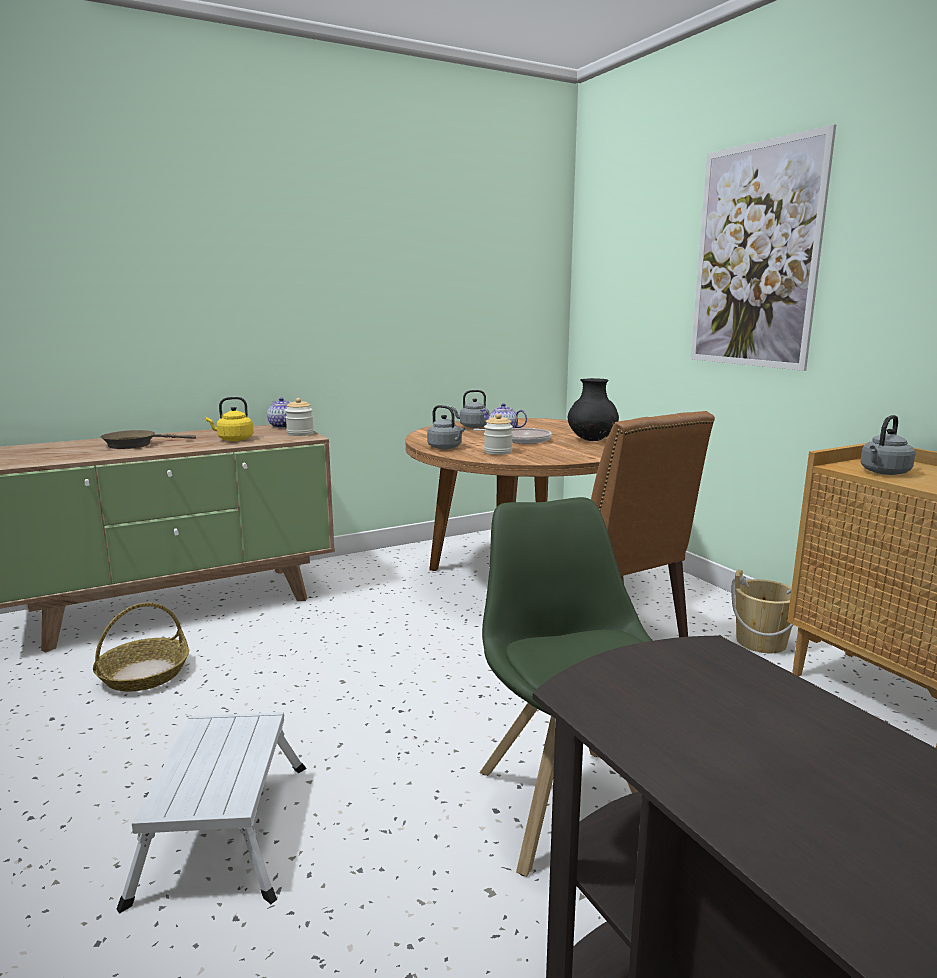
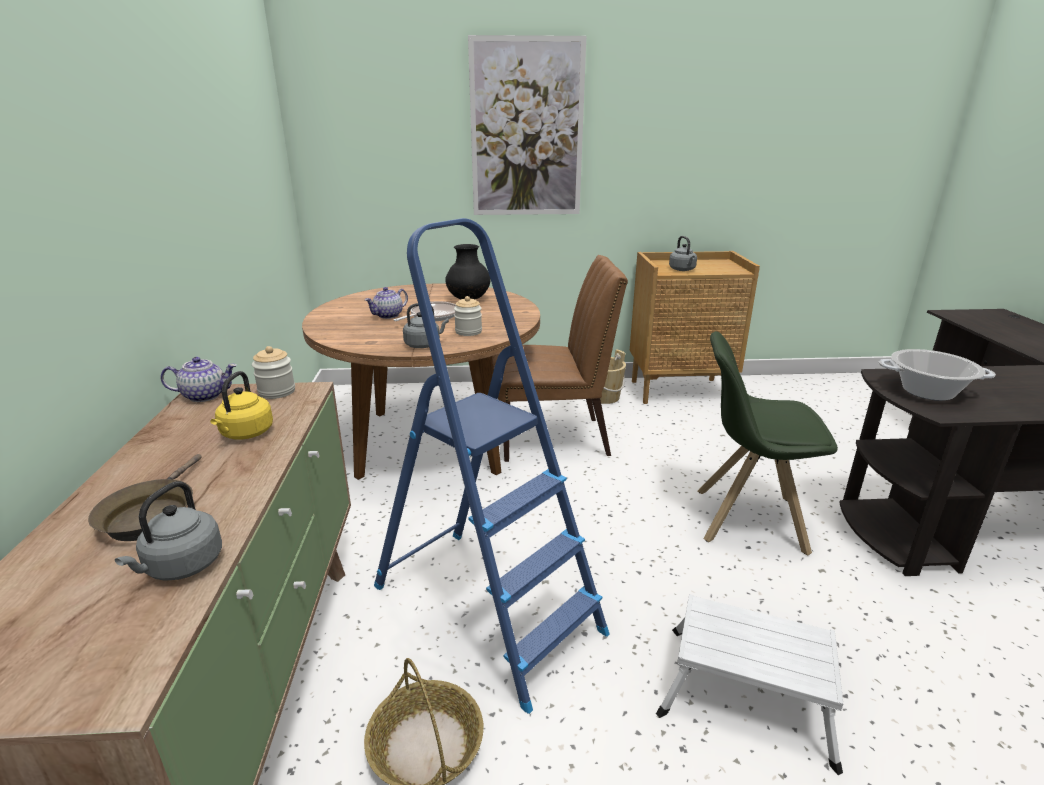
camera: 65 degrees left, 10 degrees up
(291, 663) = (487, 609): none -> blue step ladder
(472, 426) = (344, 320): grey kettle -> grey kettle (182, 566)
(678, 689) = (928, 392): none -> cooking pot

